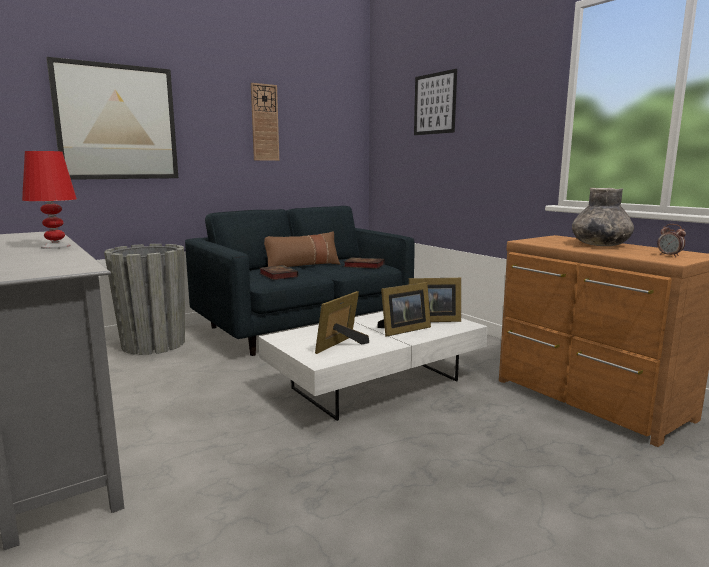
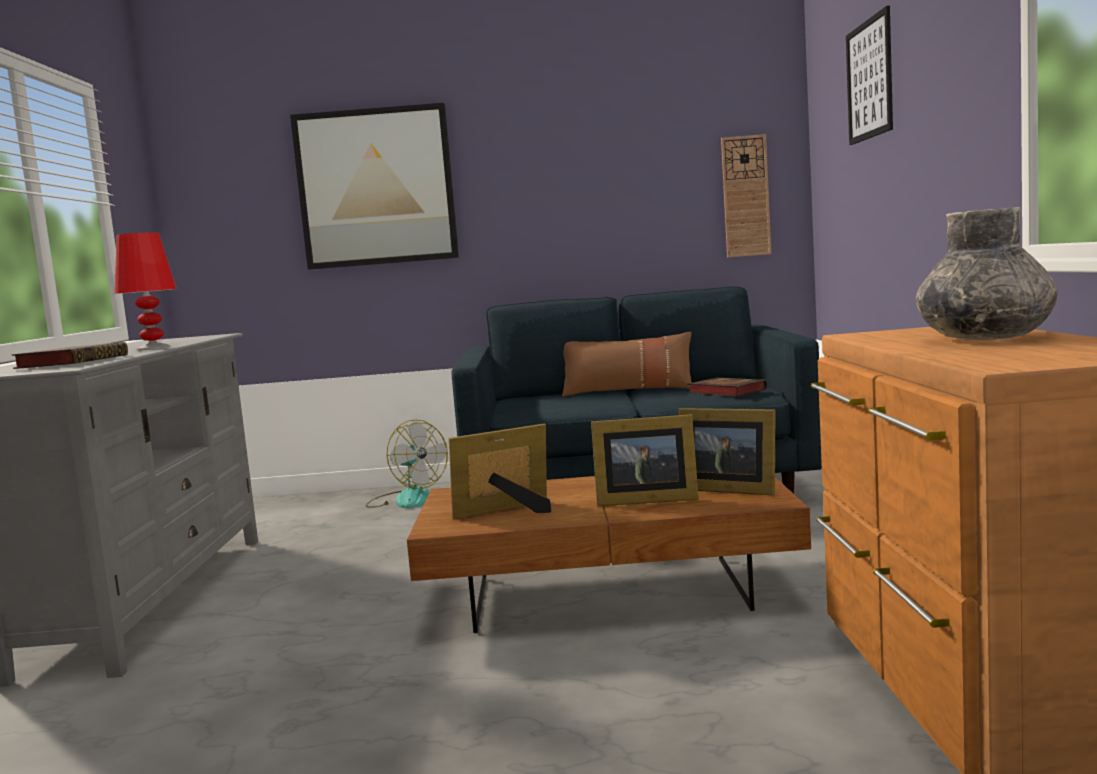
camera: 35 degrees right, 5 degrees down
(153, 344) = (406, 499): grey planter -> fan
(264, 122) = (598, 159): wall clock -> wall clock (745, 196)
(277, 275) = (559, 403): book -> book (74, 362)
(375, 384) = (608, 592): white coffee table -> brown coffee table
(669, 255) = (1054, 356): alarm clock -> none

